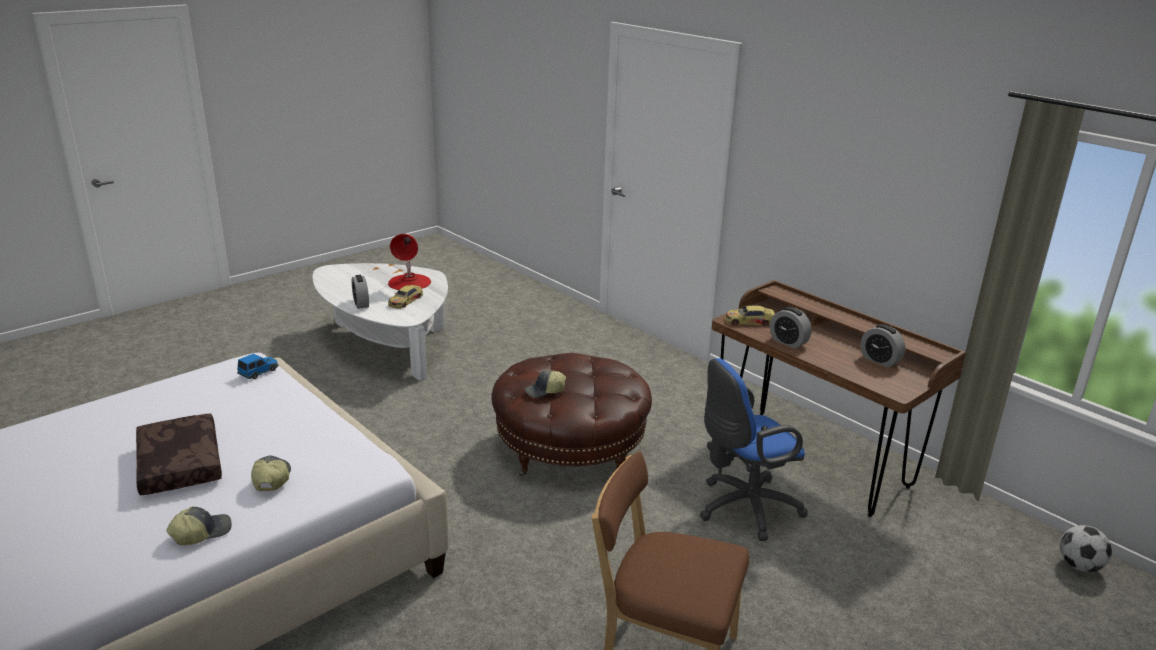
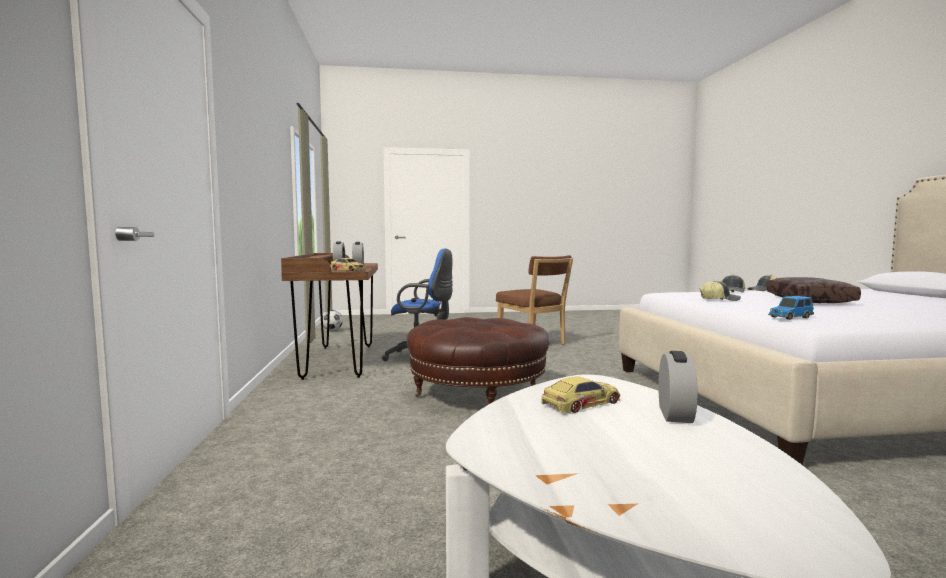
camera: 145 degrees left, 20 degrees down
(409, 282) = (547, 436): red table lamp -> none
(544, 391) = (508, 322): cap -> cap (719, 299)

